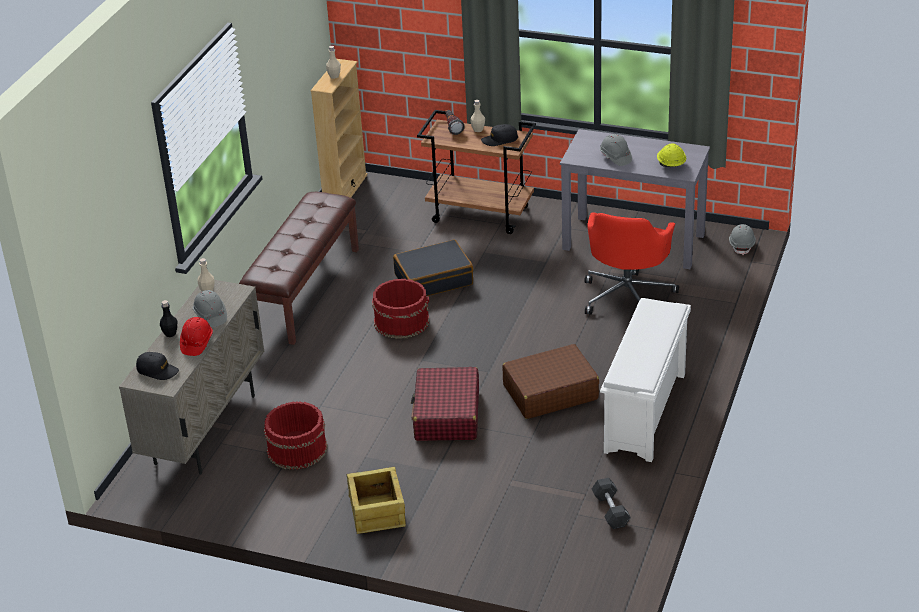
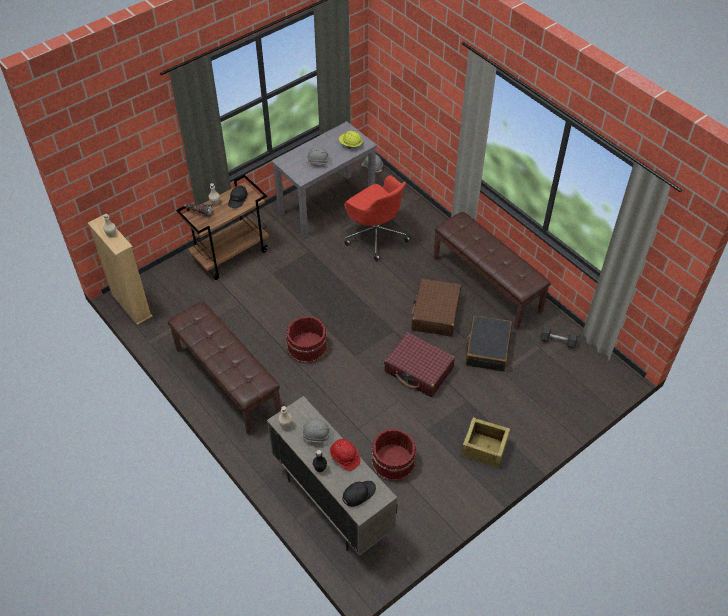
camera: 60 degrees left, 15 degrees up
(433, 279) = (277, 310): black suitcase -> black suitcase (487, 348)
(645, 414) = (487, 284): white shoe rack -> brown bench

